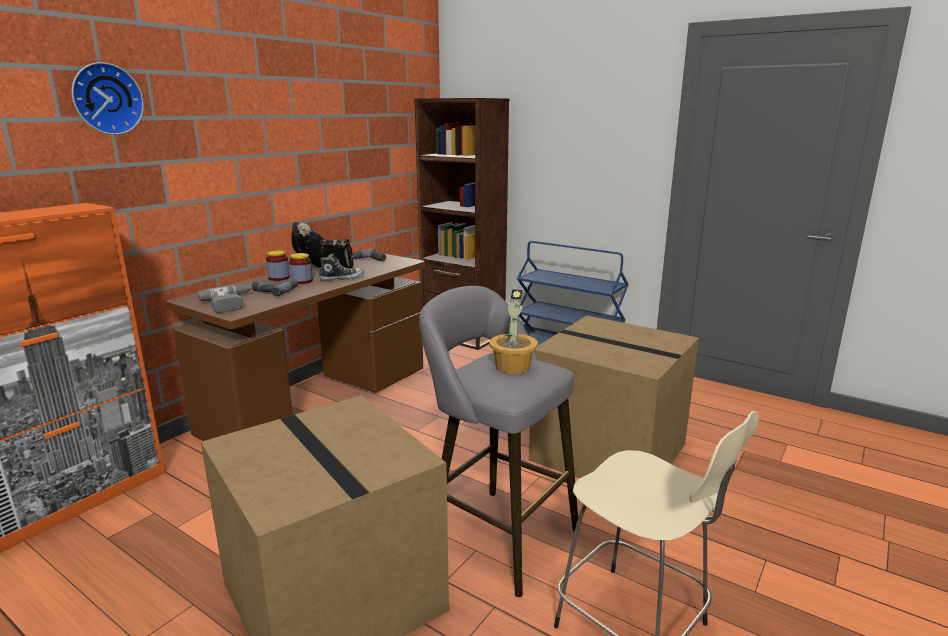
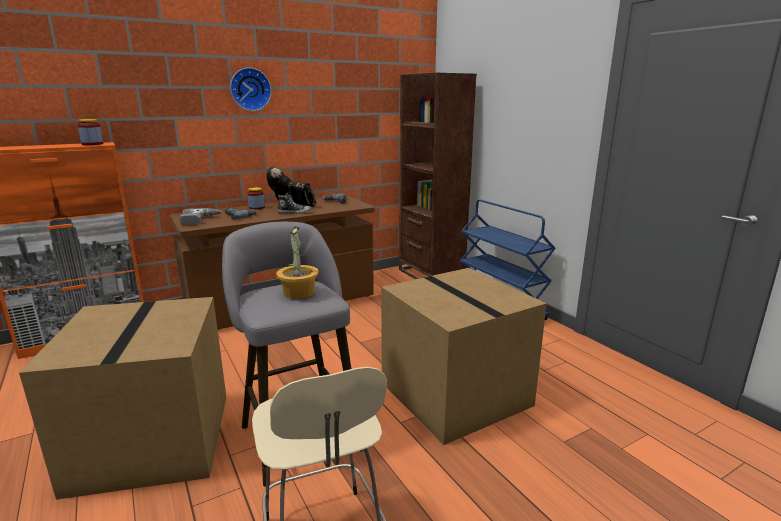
camera: 25 degrees right, 0 degrees up
(106, 99) = (133, 73): wall clock -> wall clock (250, 89)
(302, 281) = (266, 211): jar -> jar (92, 144)

